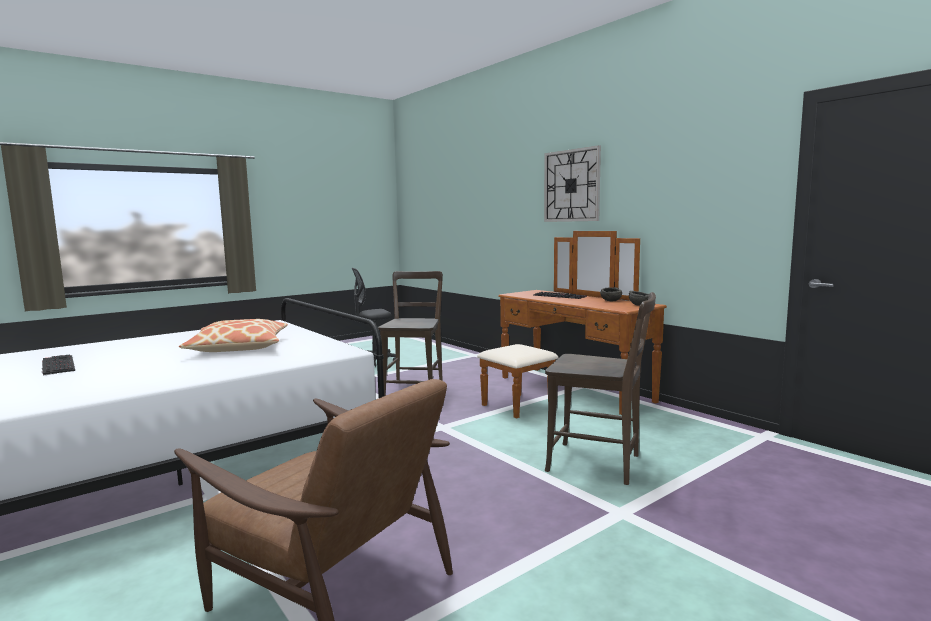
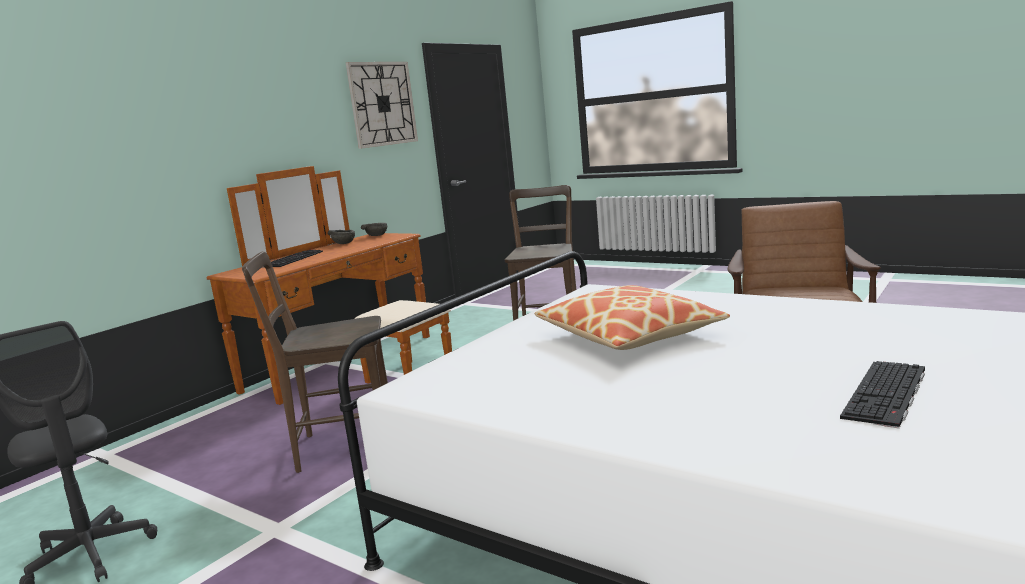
camera: 105 degrees left, 5 degrees up
(571, 185) = (232, 112): wall clock -> wall clock (382, 104)

